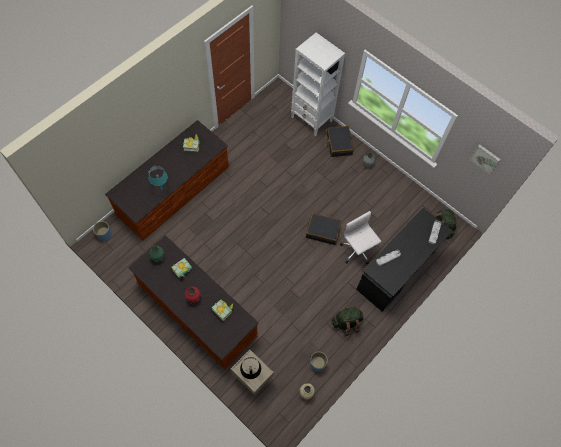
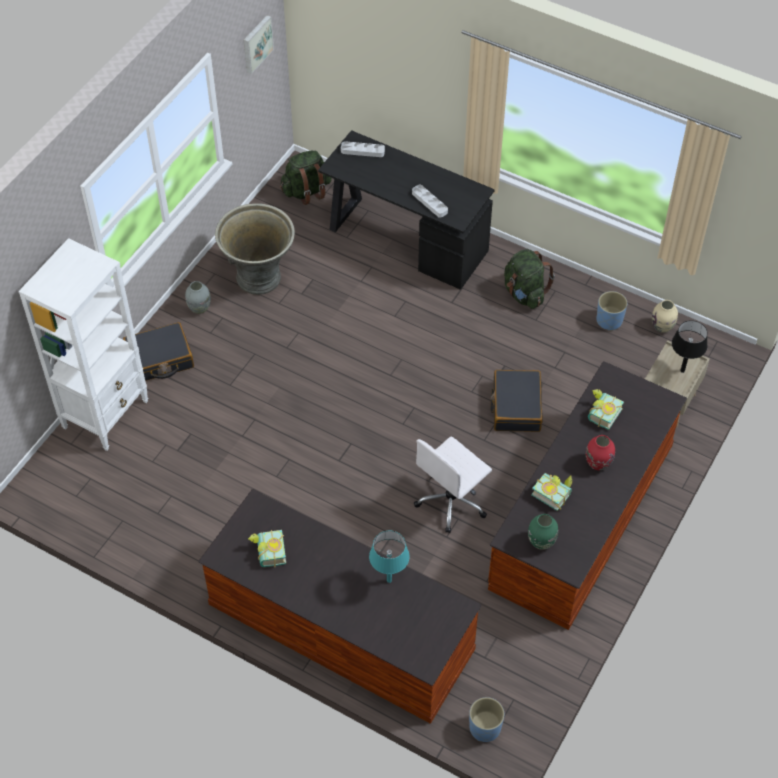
camera: 100 degrees left, 10 degrees down
(323, 231) = (362, 353): black suitcase -> black suitcase (516, 407)
(357, 250) = (386, 297): white office chair -> white office chair (452, 501)
(382, 194) = (259, 278): none -> grey planter

